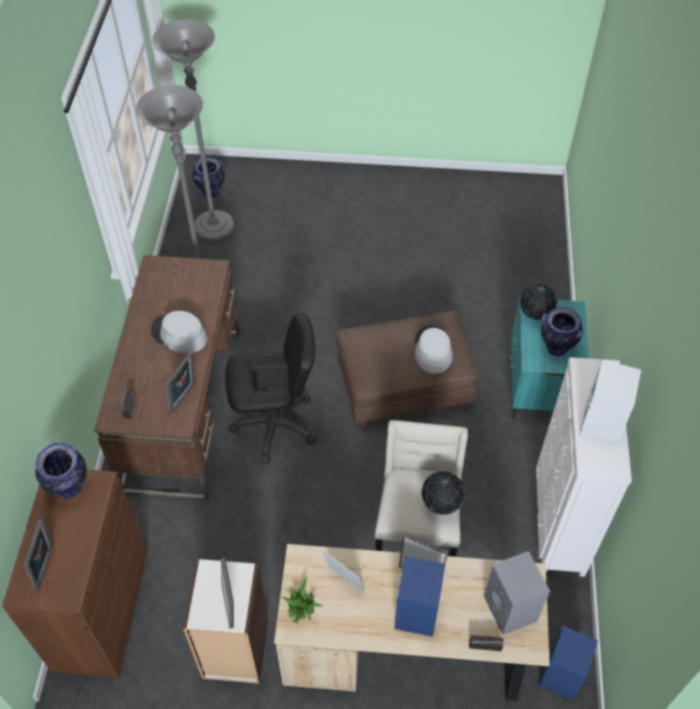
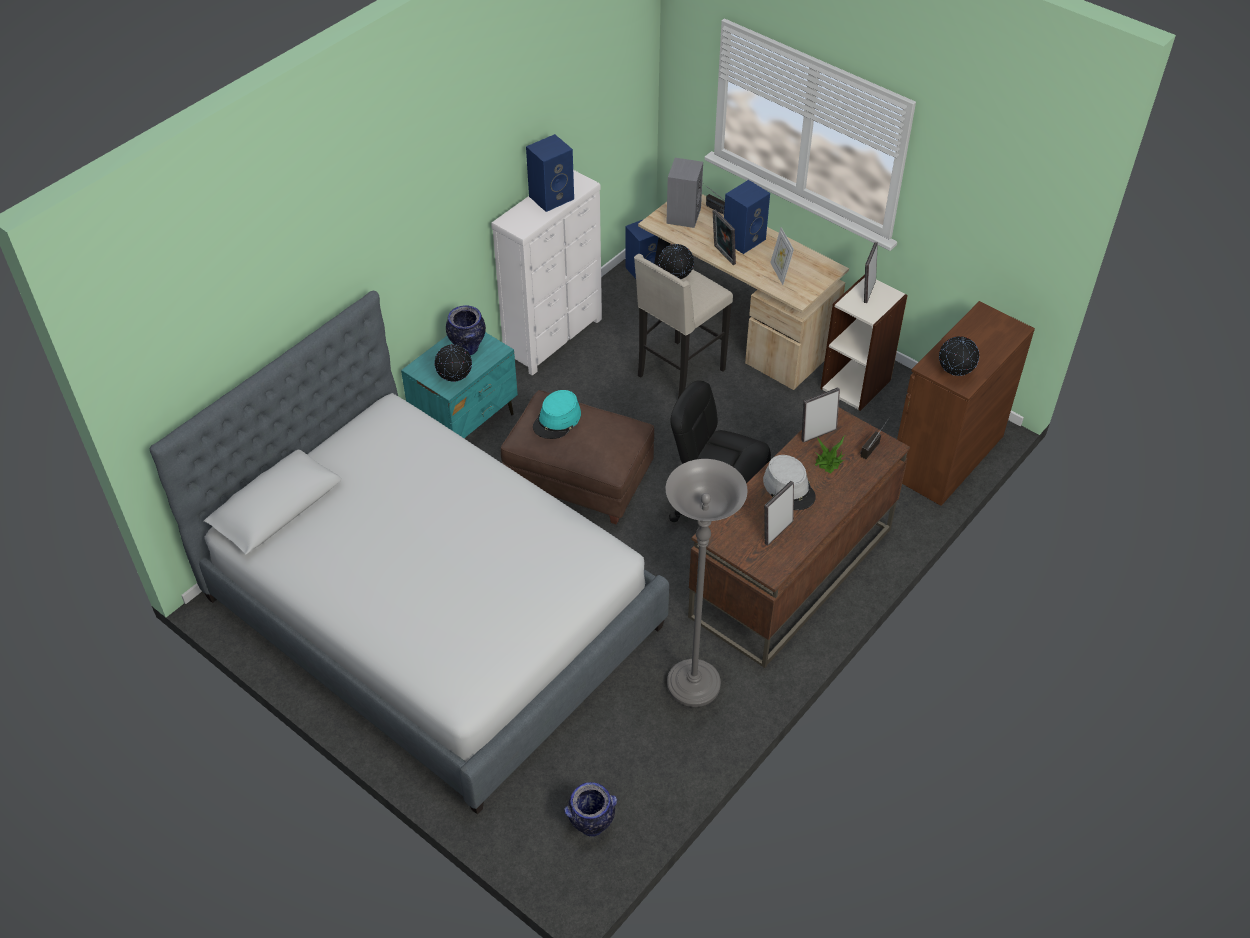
camera: 145 degrees left, 5 degrees down
(47, 568) = (993, 334): picture frame -> picture frame (776, 531)
(70, 488) = (954, 374): vase -> globe
(214, 227) = (624, 768): grey floor lamp -> none
(300, 607) = (818, 275): potted plant -> potted plant (829, 461)
(412, 246) = (433, 612): none -> bed
(432, 350) = (557, 420): grey hat -> turquoise hat
(602, 425) = (552, 197): white speaker -> blue speaker

